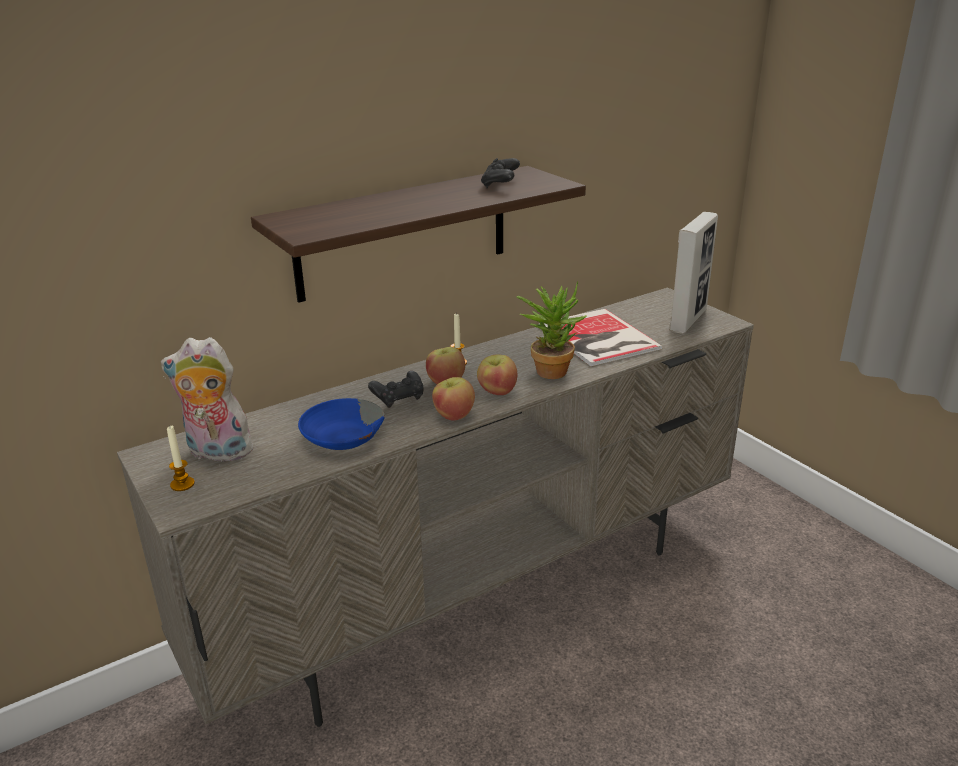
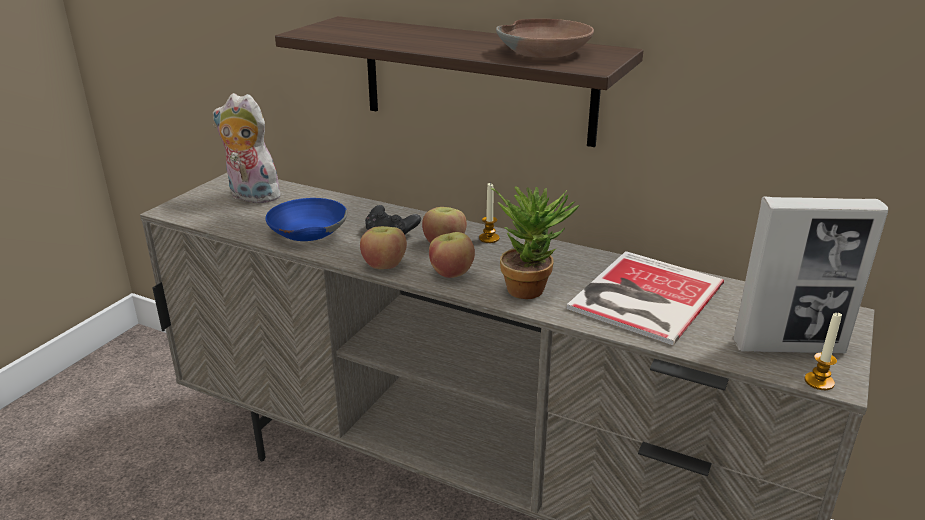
camera: 60 degrees right, 0 degrees up
(182, 484) = (202, 200): candle -> candle (819, 382)
(216, 453) = (251, 197): plush toy -> plush toy turned 45 degrees counterclockwise
(500, 184) = (545, 51): black game controller -> brown bowl

